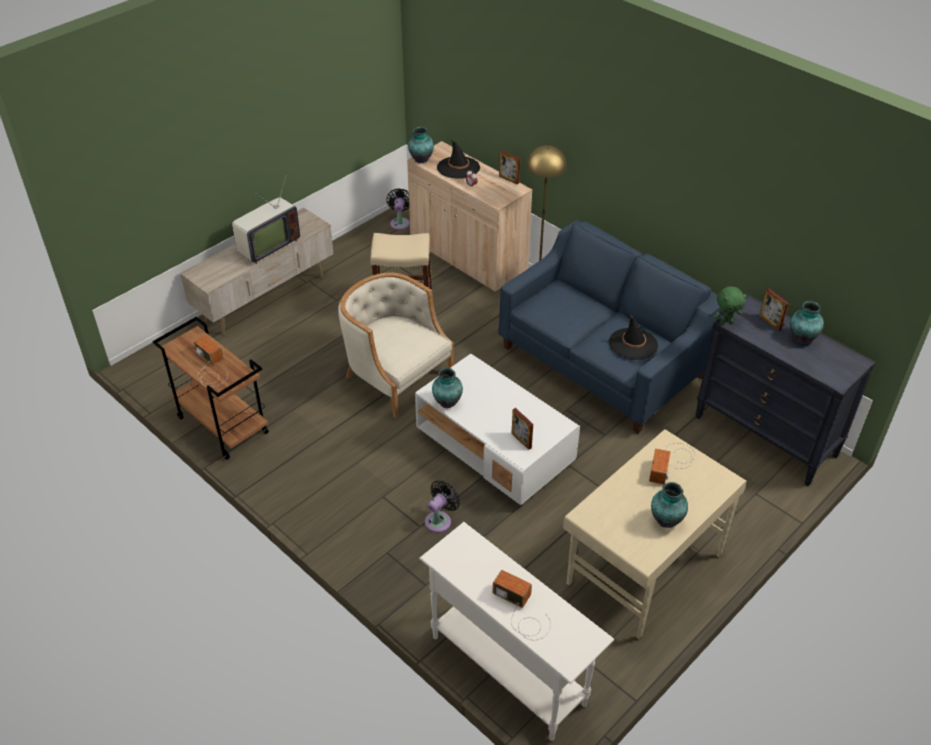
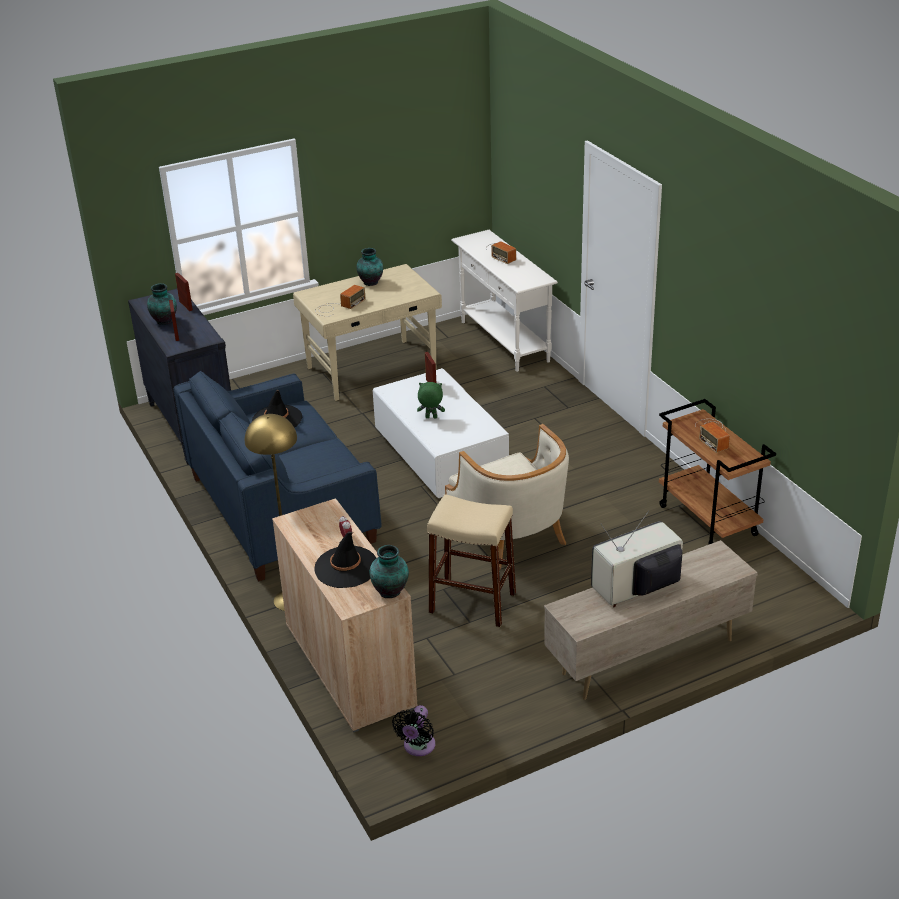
camera: 160 degrees left, 10 degrees down
(440, 520) = (515, 419): black fan -> none
(446, 402) = (482, 421): vase -> none
(509, 179) = (291, 536): picture frame -> picture frame (186, 306)
(726, 321) = (213, 340): green plush toy -> green plush toy (431, 418)

